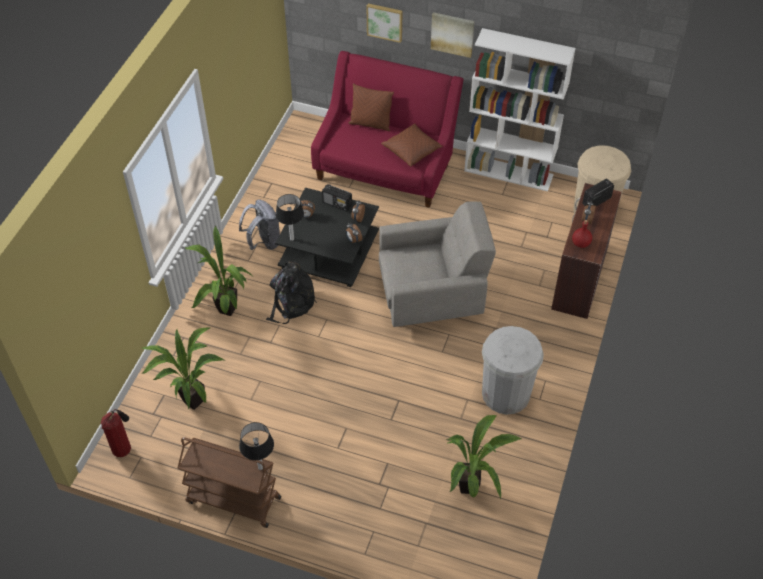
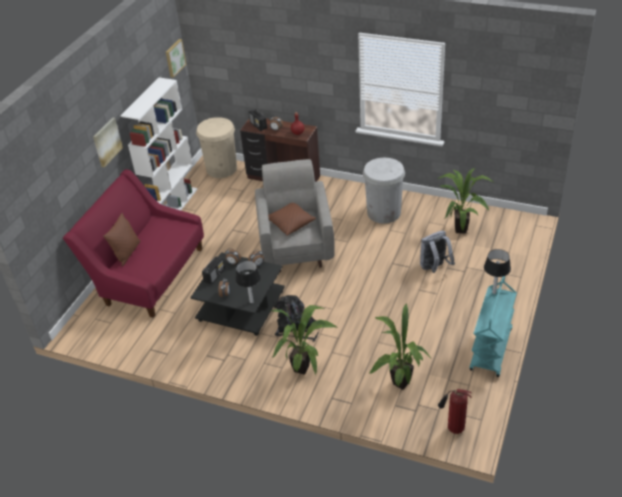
camera: 85 degrees left, 10 degrees down
(232, 500) = (491, 350): brown cart -> turquoise cart
(263, 242) = (224, 350): grey backpack -> grey backpack (434, 268)
(385, 21) = (73, 178): picture -> picture (174, 58)
(412, 150) = (167, 228): brown pillow -> brown pillow (290, 223)

